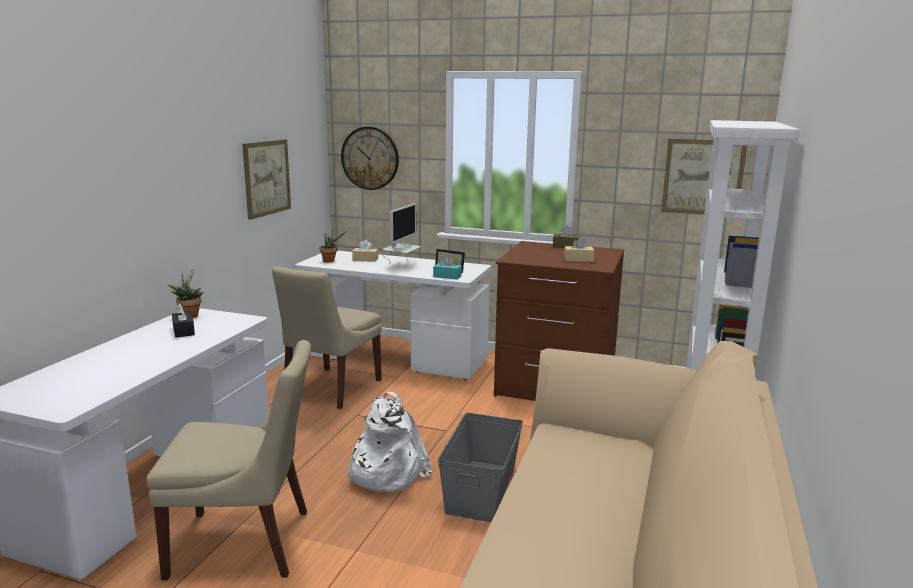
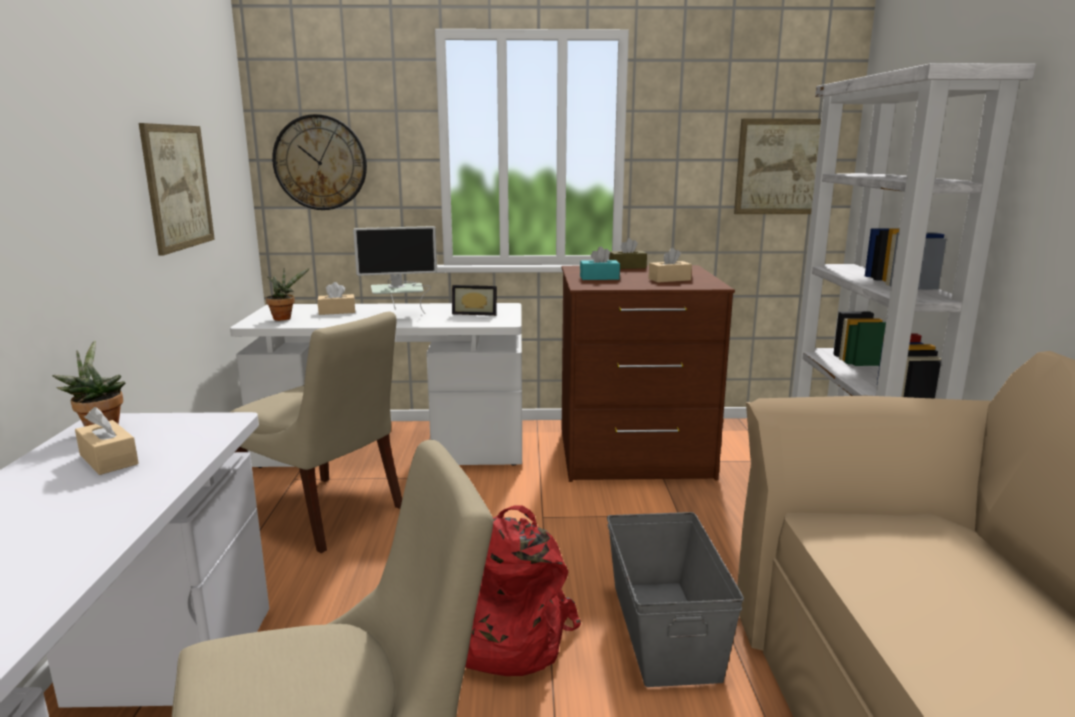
camera: 20 degrees left, 0 degrees up
(183, 331) = (108, 459): black tissue box -> beige tissue box
(330, 389) = (327, 514): beige chair -> beige chair turned 60 degrees counterclockwise
(385, 472) = (504, 636): white backpack -> red backpack
(401, 266) = (399, 315): monitor -> monitor turned 75 degrees clockwise
(447, 276) = (481, 322): turquoise tissue box -> turquoise tissue box (599, 278)

